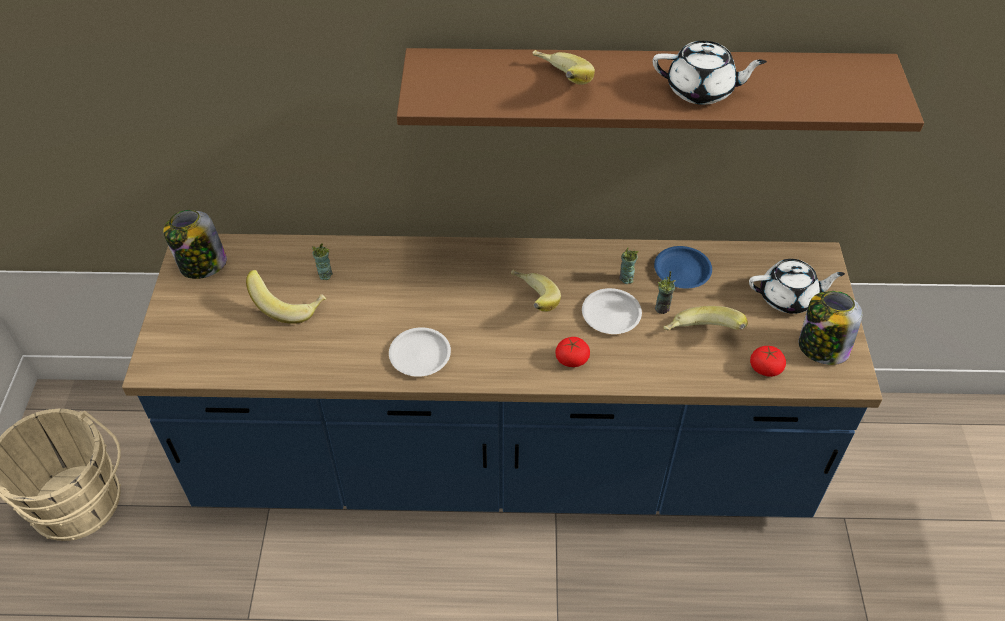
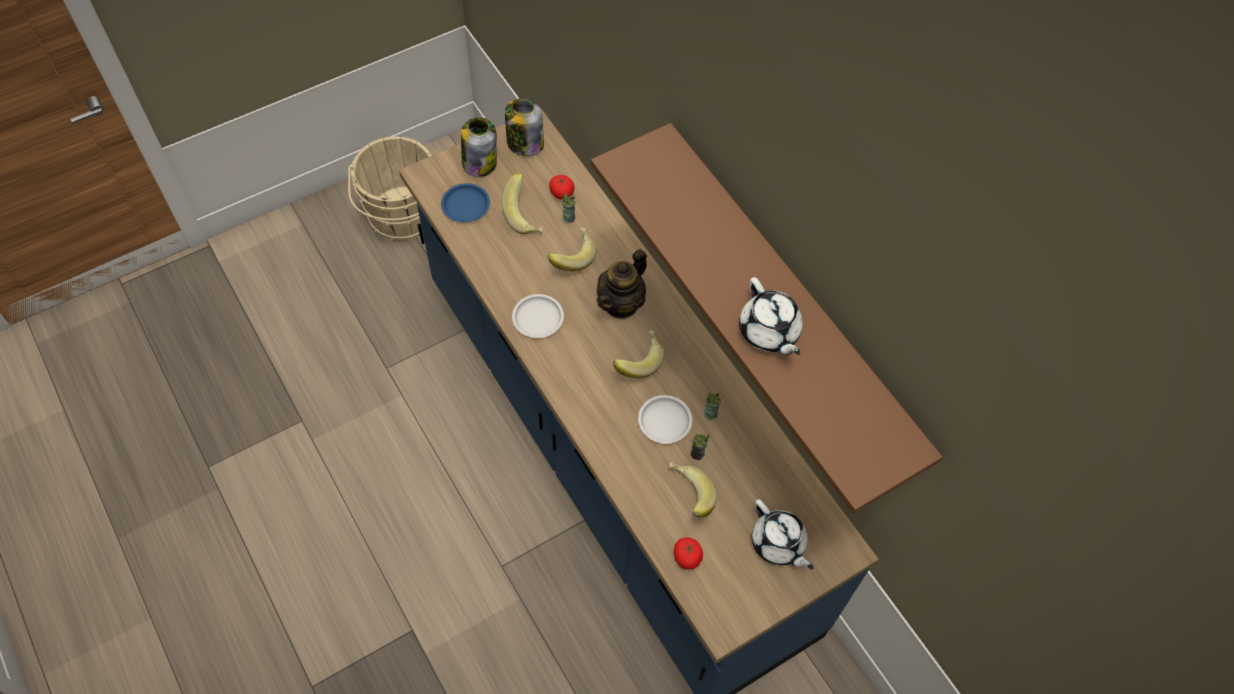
camera: 55 degrees right, 10 degrees up
(458, 283) = (621, 303): none -> teapot
(558, 84) = (701, 235): banana -> banana (571, 257)
(572, 359) = (601, 416): tomato -> tomato (562, 193)
(682, 271) = (749, 450): blue plate -> blue plate (465, 205)
(822, 347) = (740, 591): jar -> jar (479, 162)

